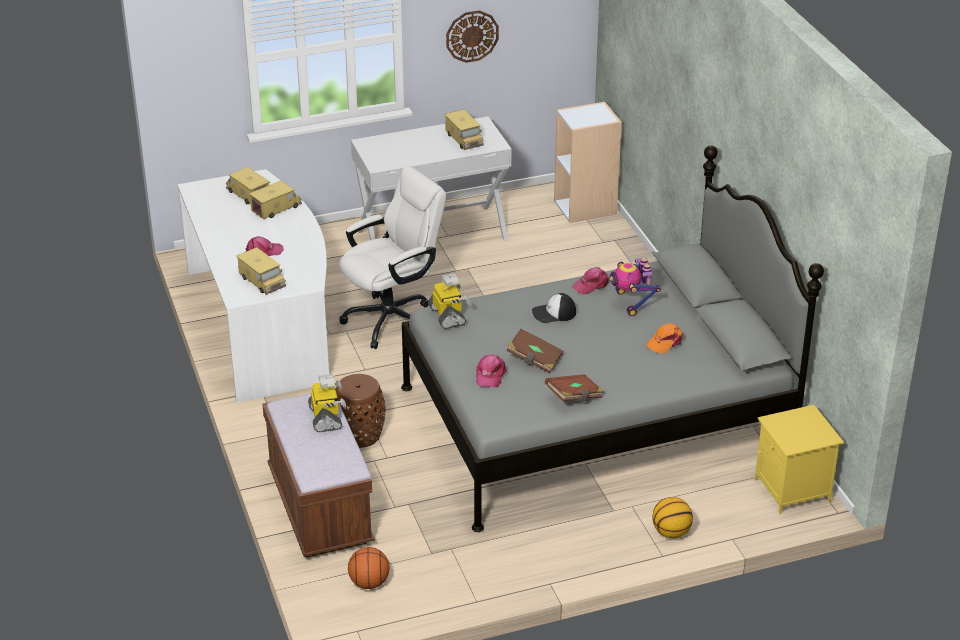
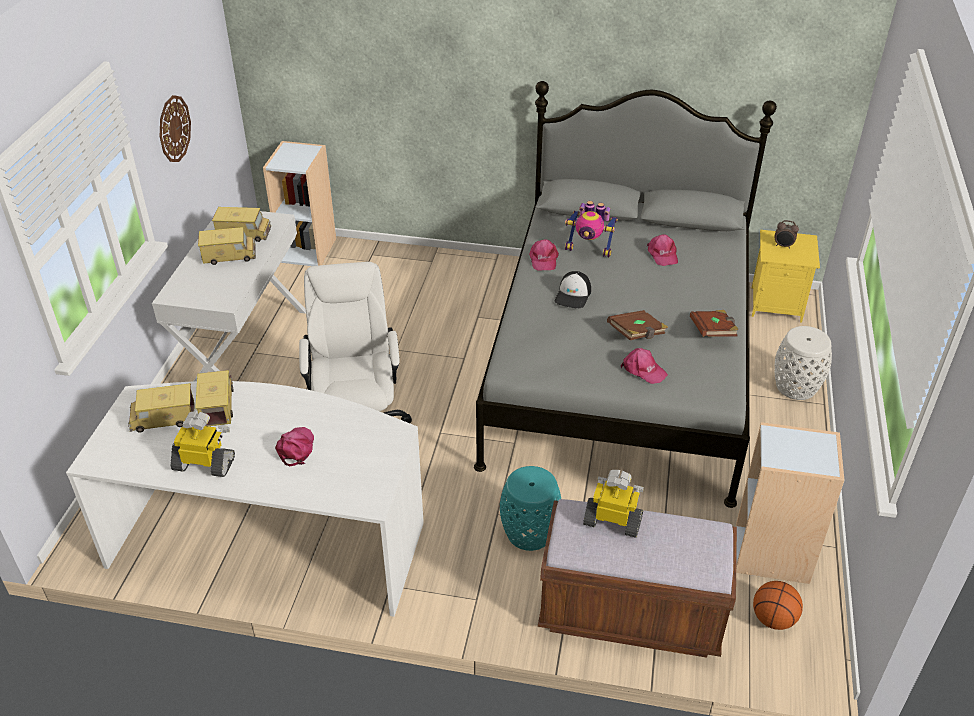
camera: 60 degrees left, 5 degrees up
(262, 281) = (354, 469): toy truck -> toy truck (229, 255)
(360, 435) = (529, 533): brown stool -> turquoise stool
(439, 567) = (773, 554): none -> bookcase
(448, 316) = (525, 360): toy robot -> toy robot (205, 463)
(665, 342) = (662, 254): orange cap -> pink cap
(671, 532) = (795, 387): basketball -> white stool
(798, 425) = (783, 246): none -> alarm clock

